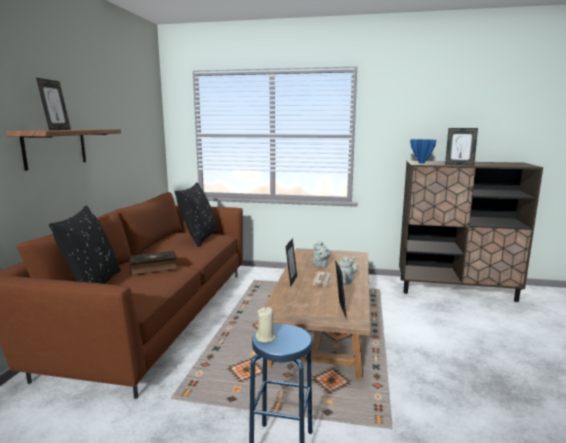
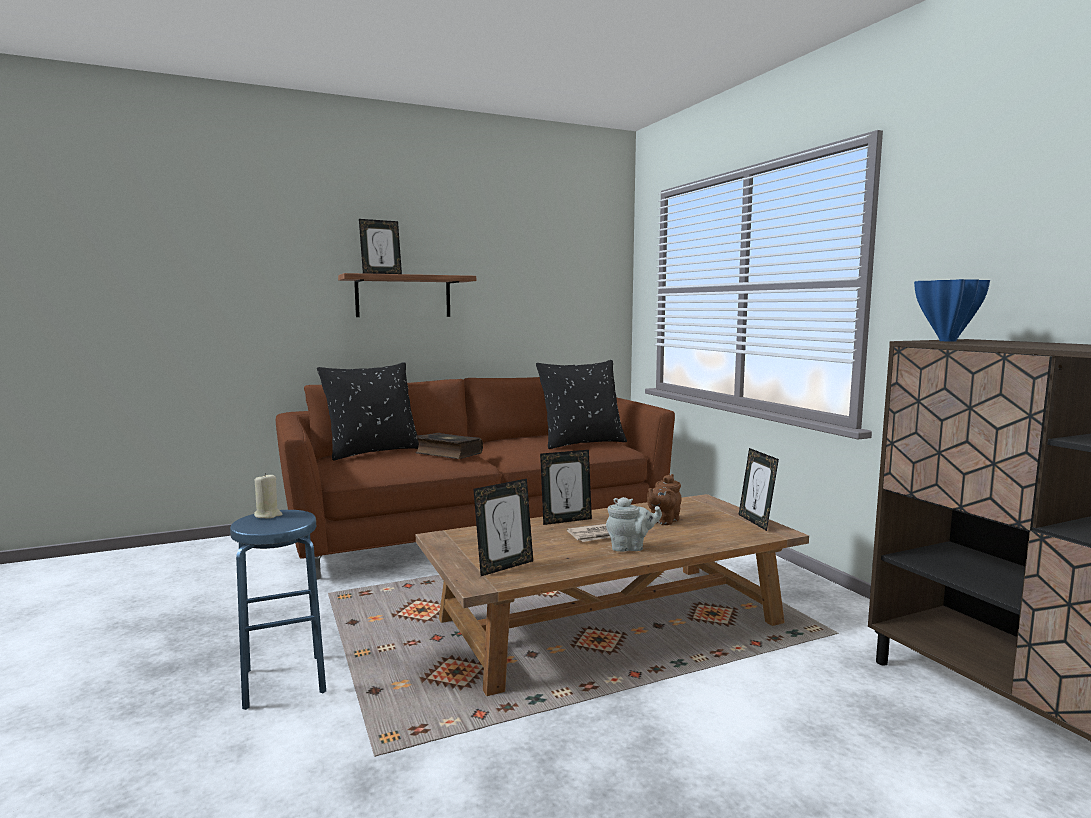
camera: 55 degrees right, 5 degrees down
(320, 265) = (663, 521): grey teapot -> brown teapot
(459, 164) = (1024, 346): picture frame -> picture frame (756, 522)

